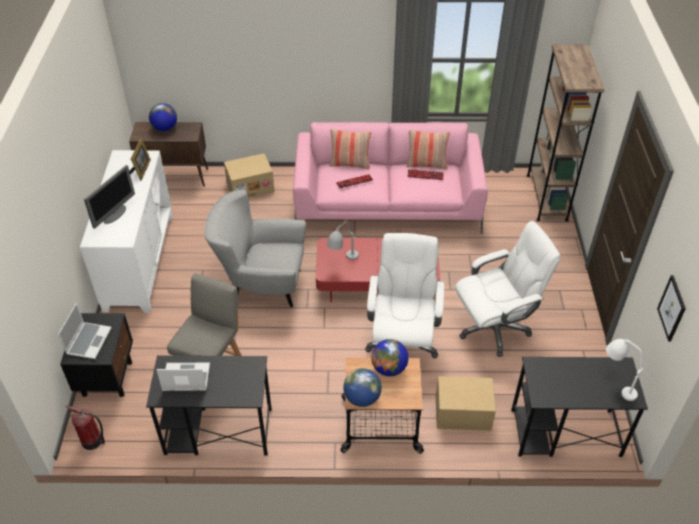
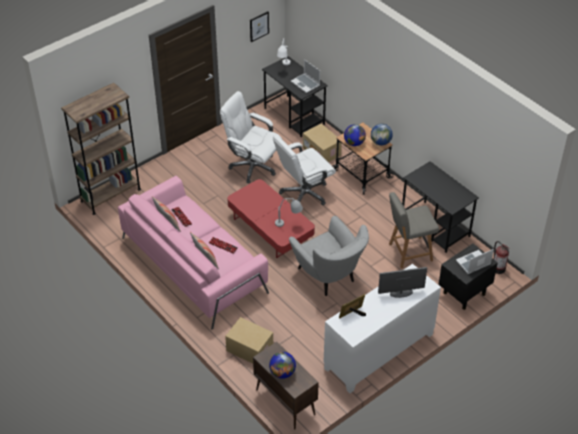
camera: 130 degrees left, 0 degrees up
(185, 378) = (449, 195): laptop -> laptop (306, 84)

